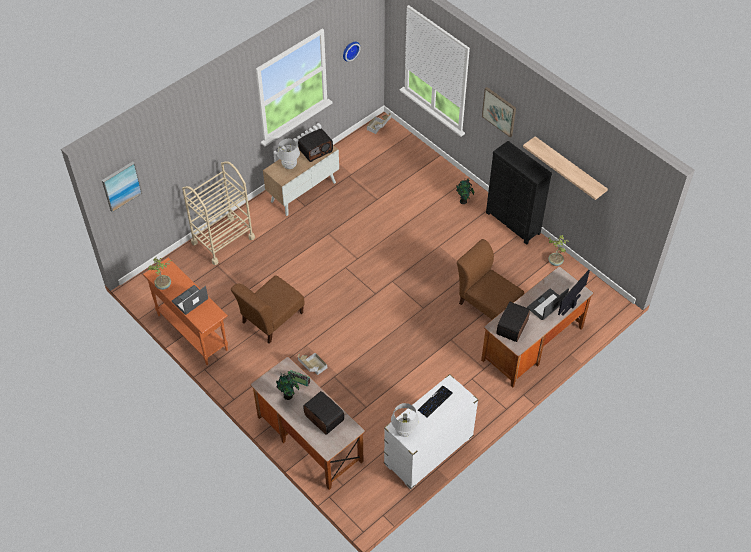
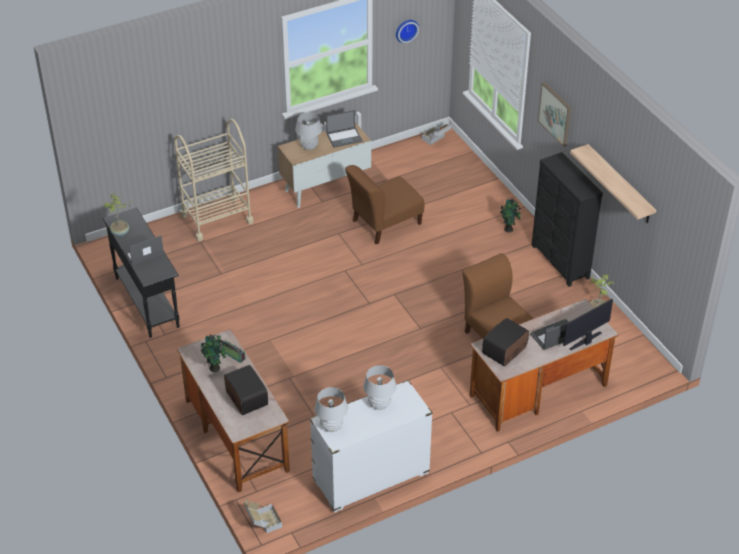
camera: 15 degrees right, 10 degrees down
(121, 186) = (99, 112): picture -> none
(192, 332) = (147, 302): orange console table -> black console table
(270, 319) = (239, 306): brown chair -> brown chair (384, 224)
(312, 368) = (267, 364): cardboard box -> cardboard box (262, 523)
(315, 151) = (344, 137): radio -> laptop
(435, 402) = (379, 404): keyboard -> white table lamp

